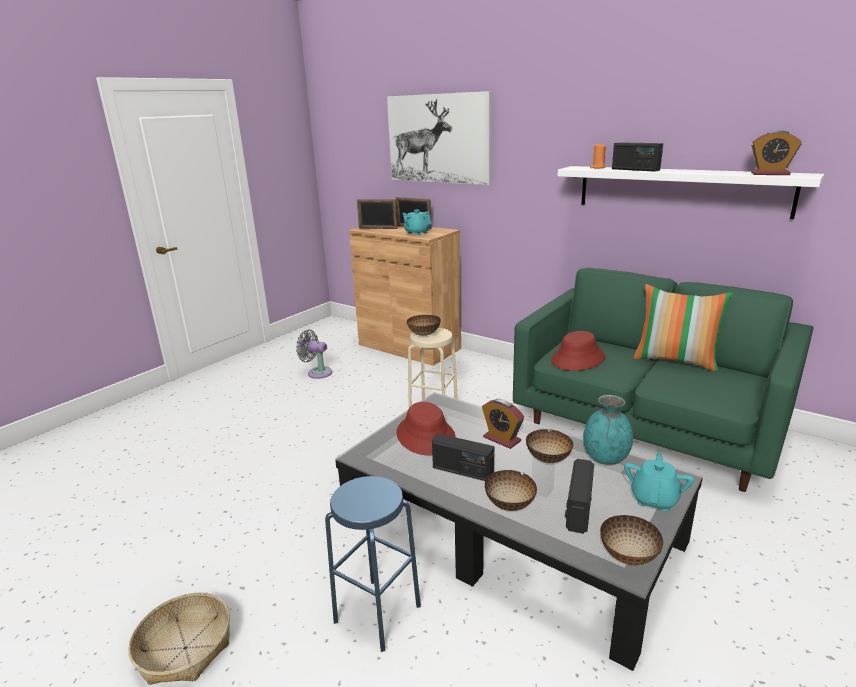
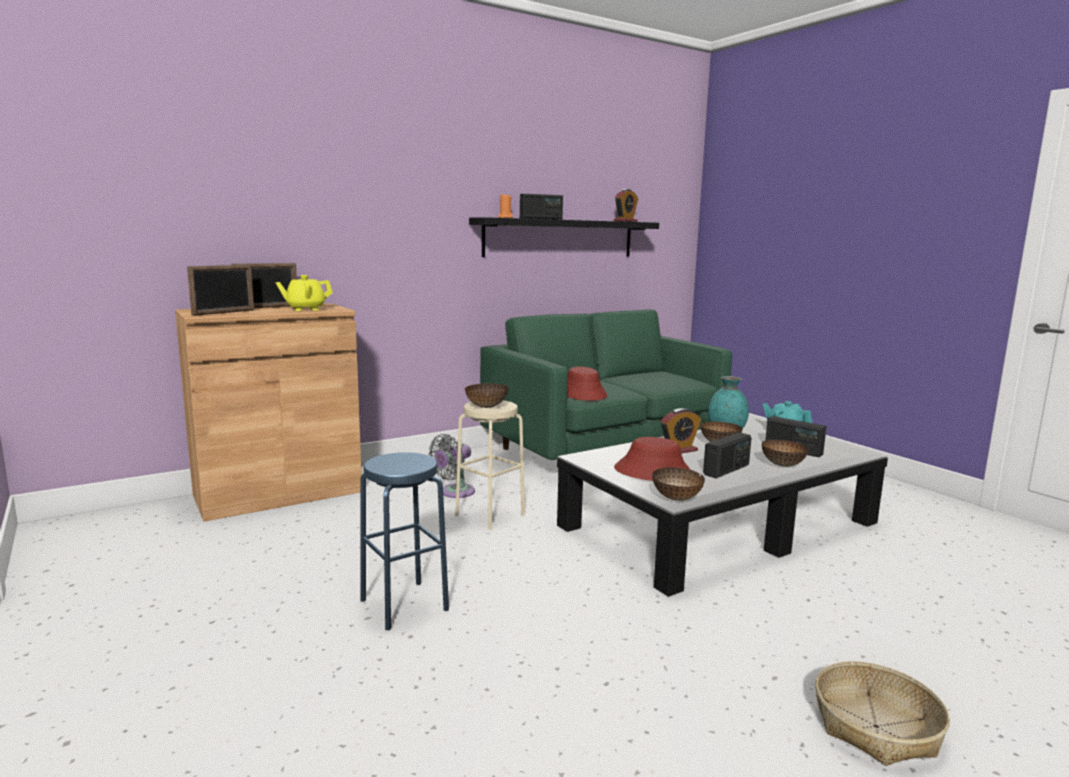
camera: 70 degrees left, 10 degrees down
(317, 372) = (250, 565): grey fan -> grey fan (454, 492)
(377, 613) = (821, 600): blue stool -> blue stool (404, 604)
(417, 233) = (305, 309): turquoise teapot -> yellow teapot
(438, 139) = (291, 180): picture -> none
(627, 556) = (848, 450): bowl -> bowl (676, 499)
(676, 360) = (616, 377): pillow -> none
(680, 190) = (560, 238): white shelf -> black shelf

